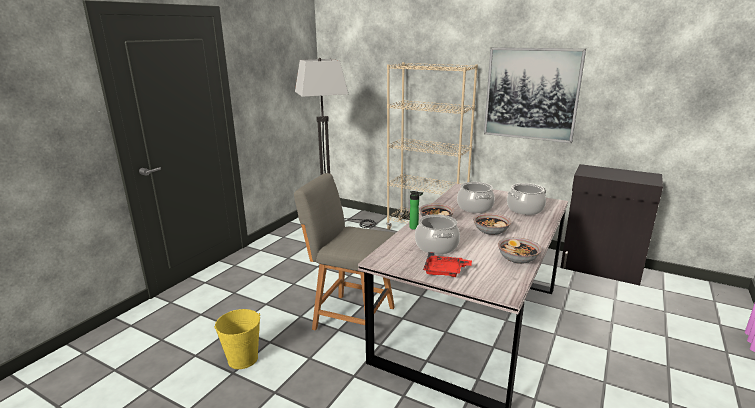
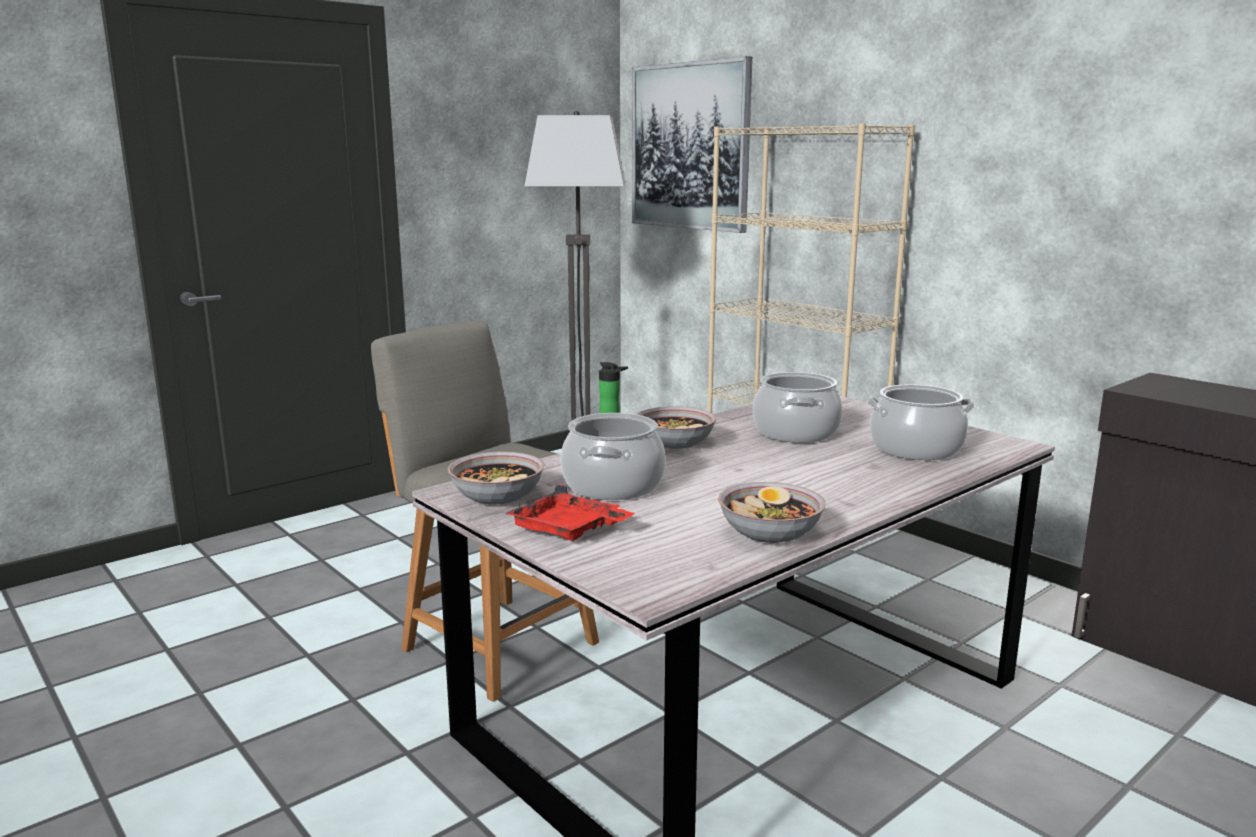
camera: 20 degrees right, 5 degrees down
(242, 359) = (236, 673): yellow bucket -> none
(491, 231) = (775, 476): bowl -> bowl (497, 497)
(531, 94) = (1035, 192): picture -> picture (690, 146)

